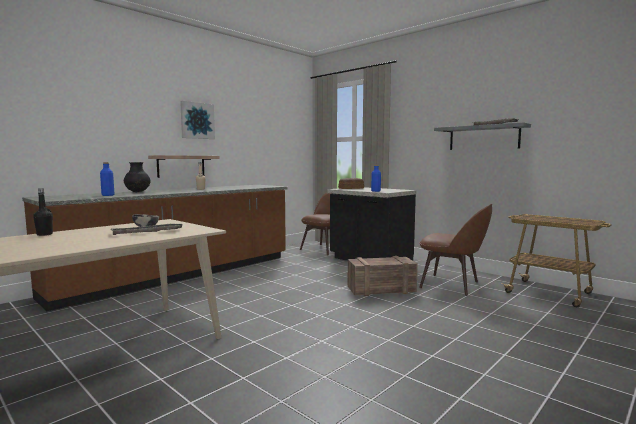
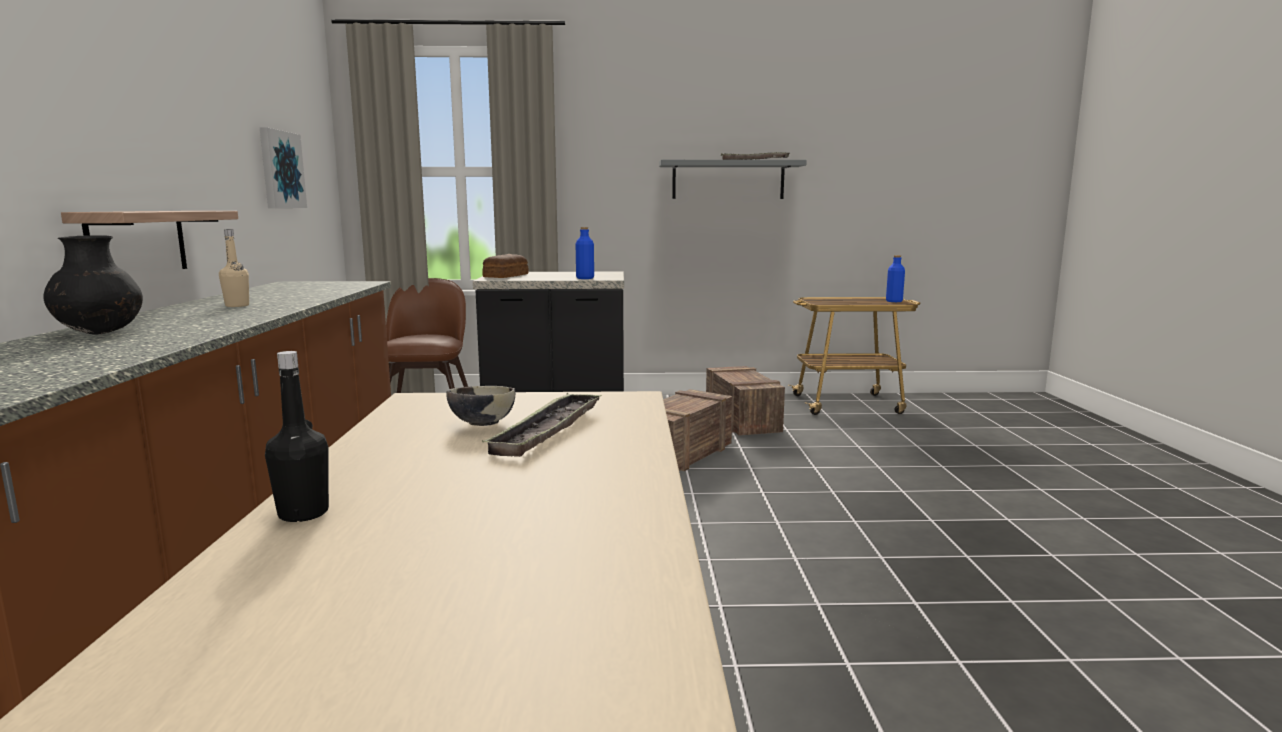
camera: 45 degrees left, 5 degrees up
(108, 195) = (82, 355): blue bottle -> blue bottle (894, 301)
(197, 120) = (155, 107): picture -> picture (281, 170)
(452, 285) = (743, 421): brown chair -> crate

